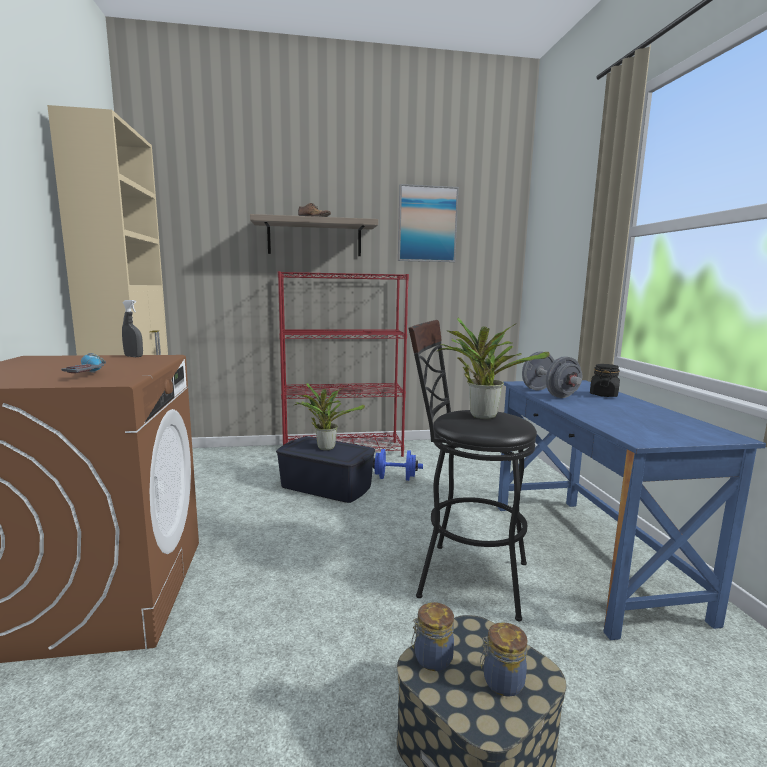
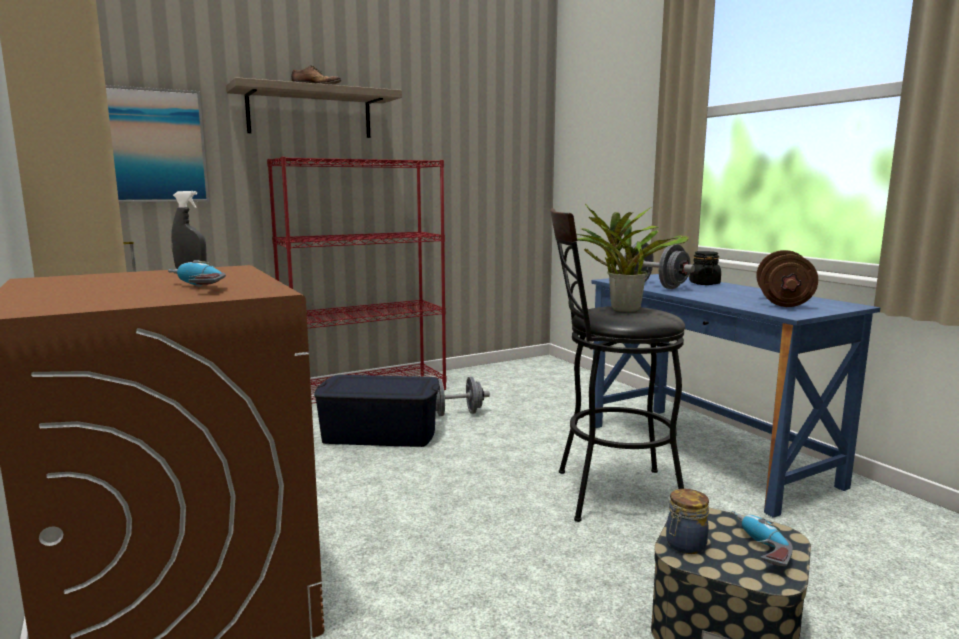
camera: 20 degrees left, 0 degrees up
(325, 447) = (375, 383): potted plant -> none
(395, 478) = (456, 413): blue dumbbell -> grey dumbbell
(427, 224) = (447, 99): picture -> picture (155, 146)
(501, 682) = (757, 547): jar -> power drill
(654, 425) = (783, 302): none -> brown dumbbell

